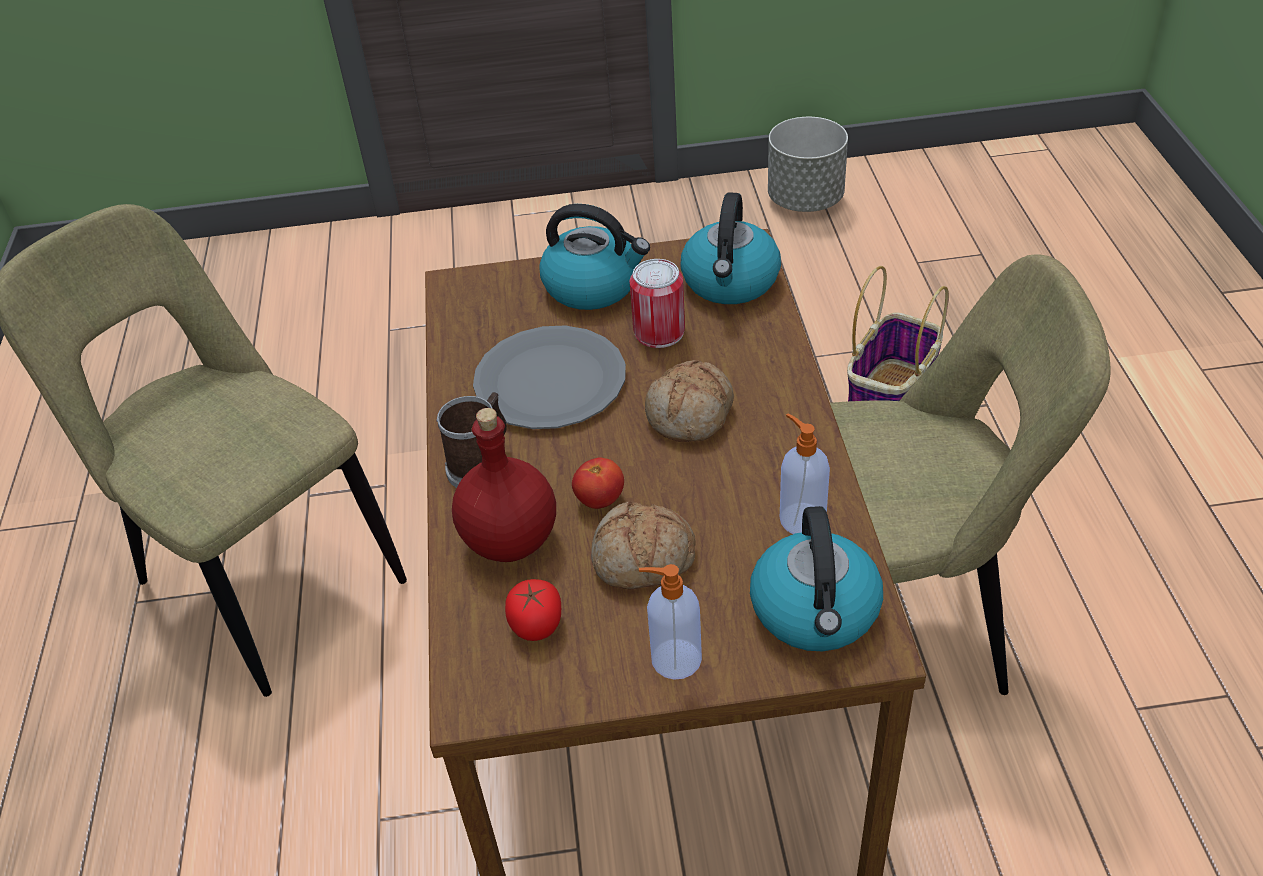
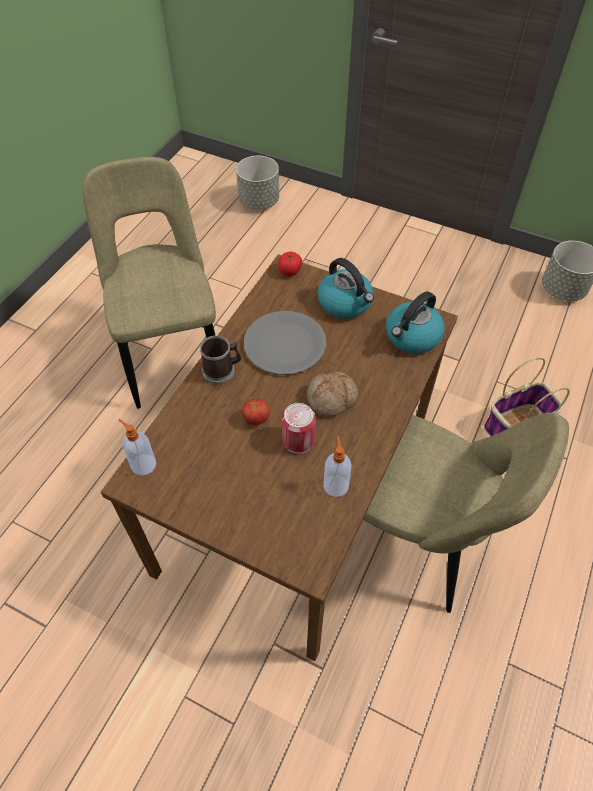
camera: 30 degrees right, 10 degrees up
(242, 283) = (259, 201): none -> grey planter
(512, 539) = (205, 416): red bottle -> none
(536, 625) = (182, 464): tomato -> tomato (290, 271)
(643, 560) = (250, 461): bread -> none
(659, 332) = (355, 345): can -> can (298, 440)
(674, 659) = (223, 517): soap dispenser -> soap dispenser (143, 464)
(816, 611) = (301, 536): kettle -> none

